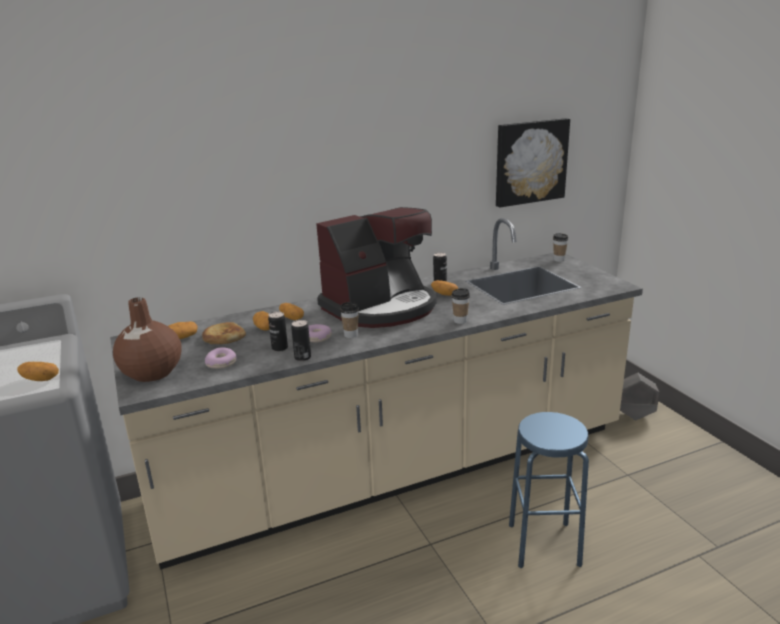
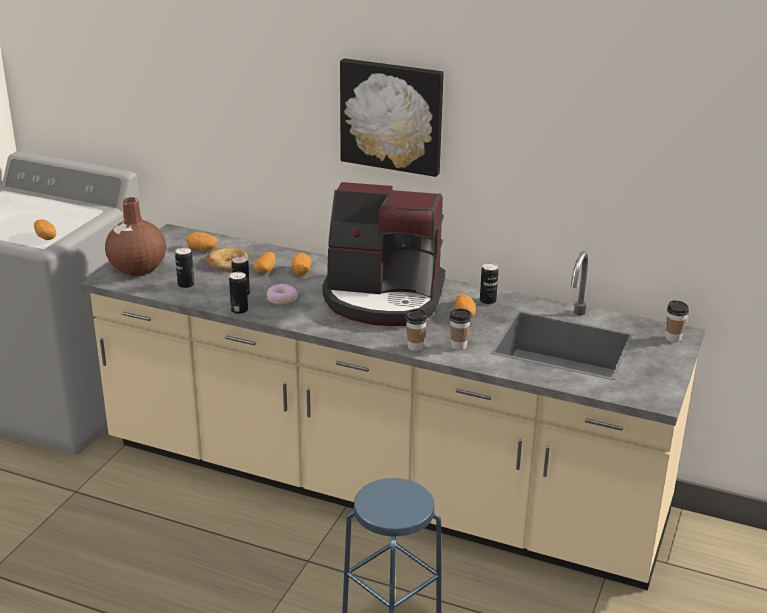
camera: 45 degrees right, 5 degrees up
(222, 363) = (186, 284): donut -> can
(351, 335) = (308, 310): cup -> cup (458, 346)
(530, 162) = (668, 191): picture -> picture (392, 116)
(634, 415) = (712, 602): grey planter -> none

